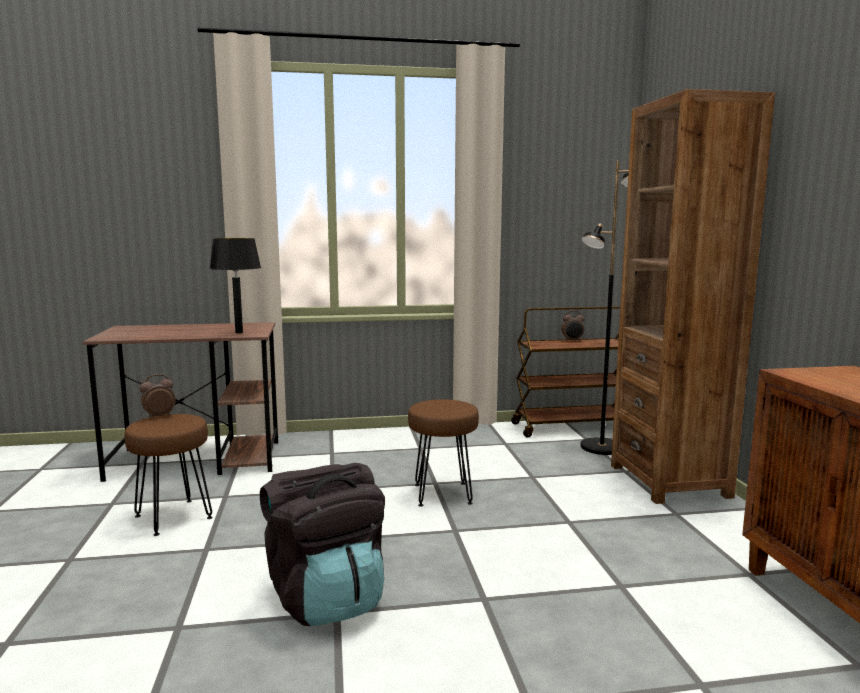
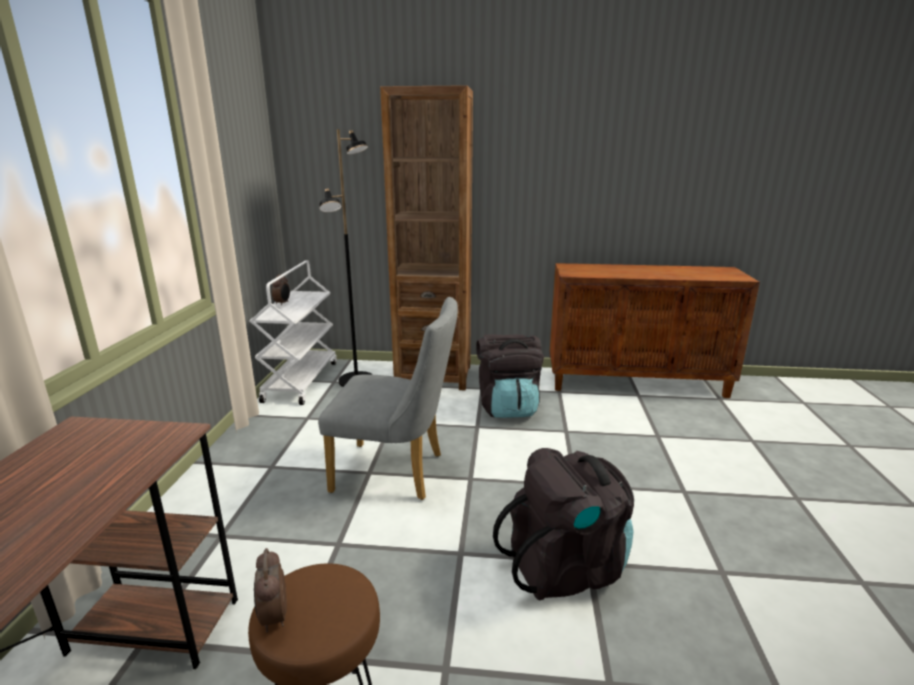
camera: 75 degrees left, 10 degrees up
(238, 332) = (136, 447): black table lamp -> none
(442, 494) = (397, 473): brown stool -> grey chair
(570, 427) = (301, 381): brown cart -> white cart
(642, 536) = (508, 407): none -> black backpack

